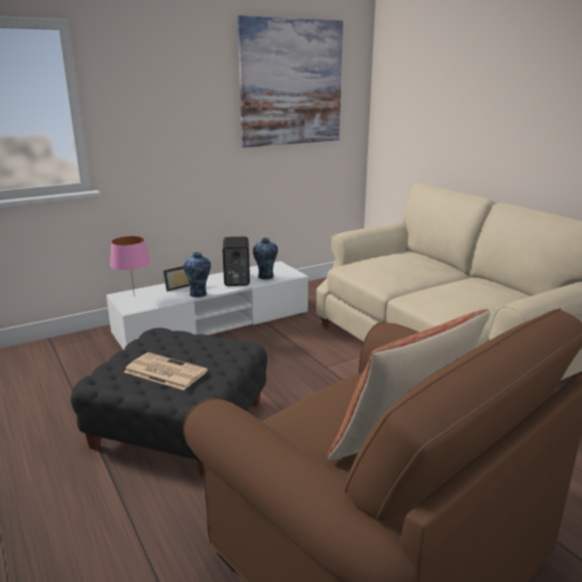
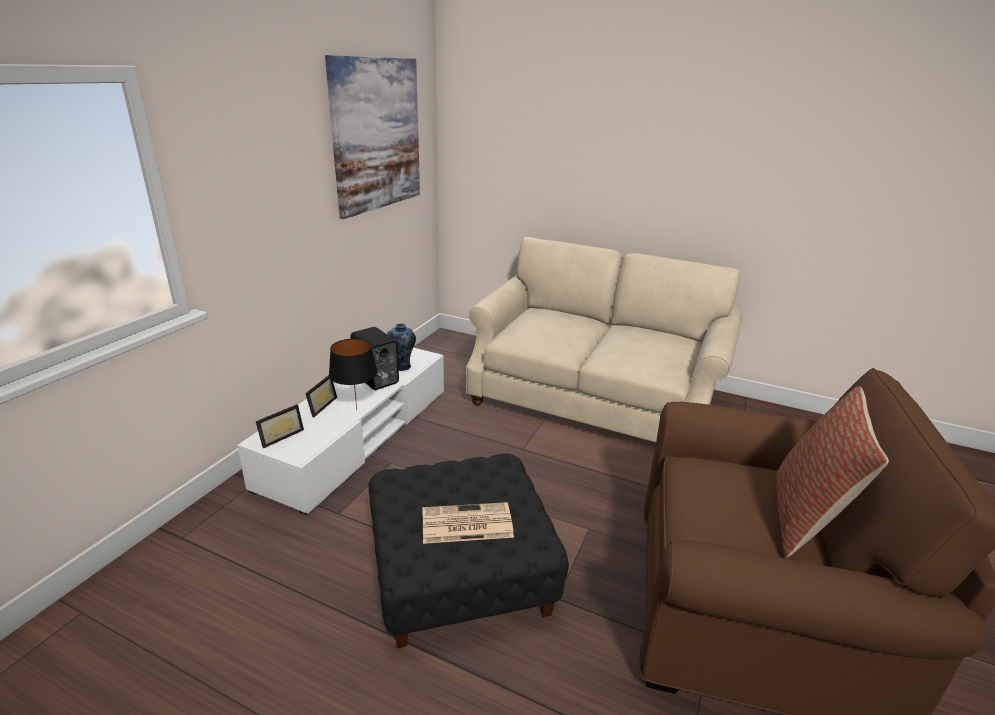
camera: 35 degrees left, 5 degrees up
(134, 296) = (280, 436): pink table lamp -> picture frame
(199, 294) = (357, 410): vase -> black table lamp

